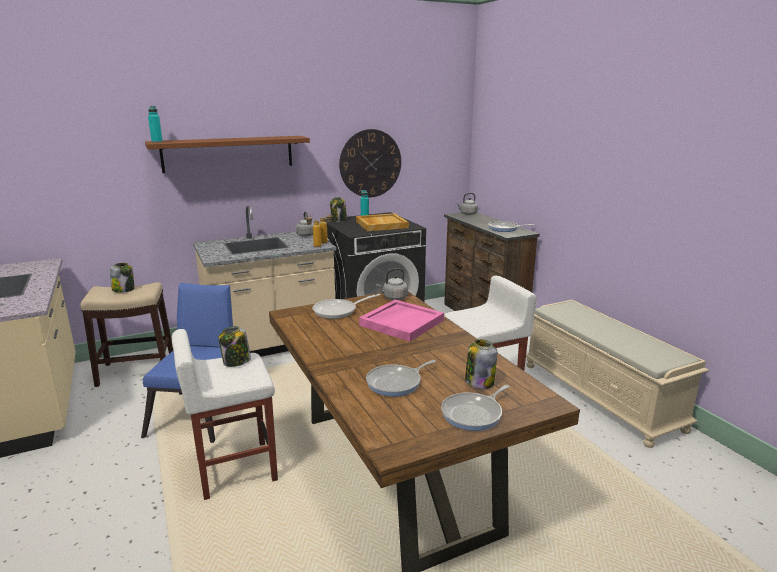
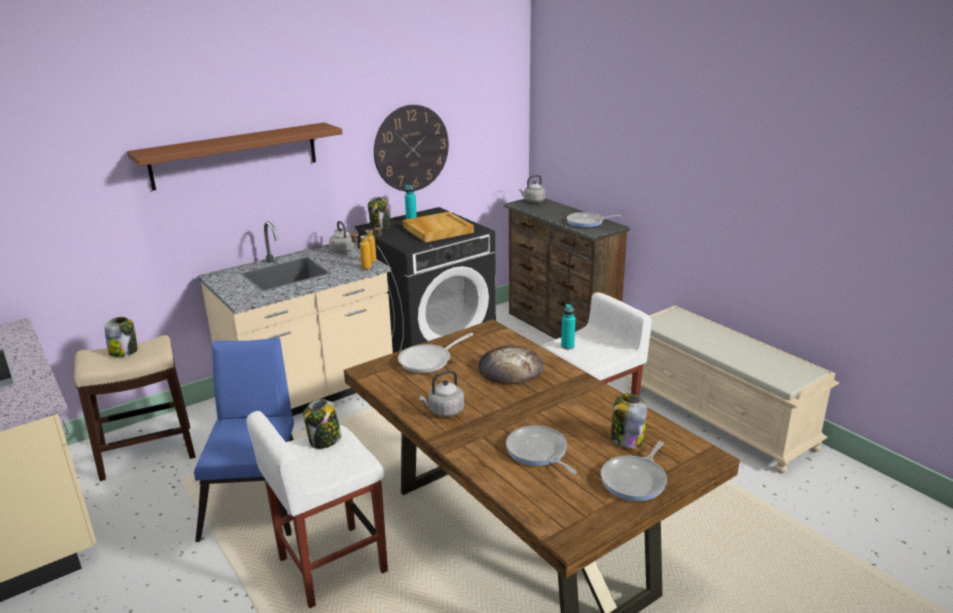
camera: 10 degrees left, 5 degrees up
(157, 142) = (147, 152): turquoise bottle -> turquoise bottle (567, 346)
(393, 298) = (486, 334): grey kettle -> grey kettle (444, 411)
(396, 383) = (538, 452): frying pan -> frying pan turned 105 degrees clockwise
(401, 322) = (510, 369): pink tray -> bread

